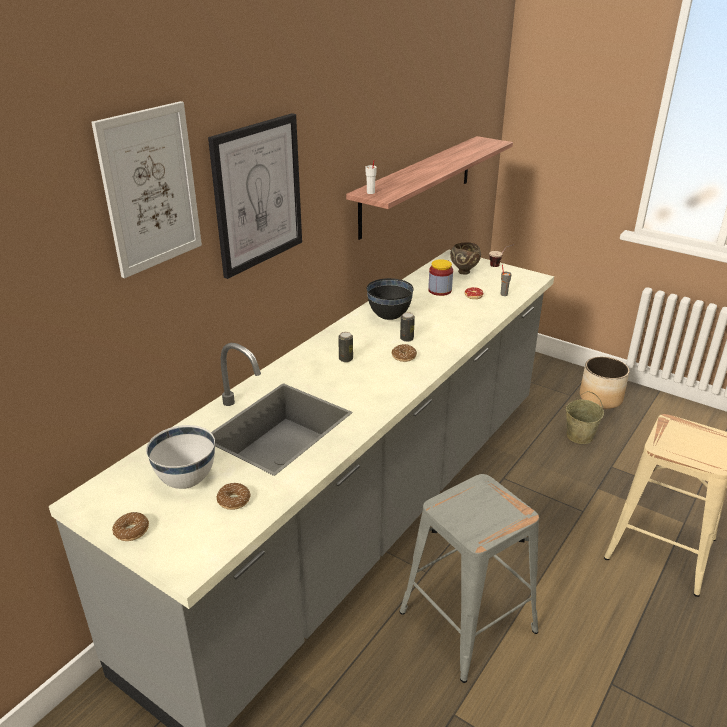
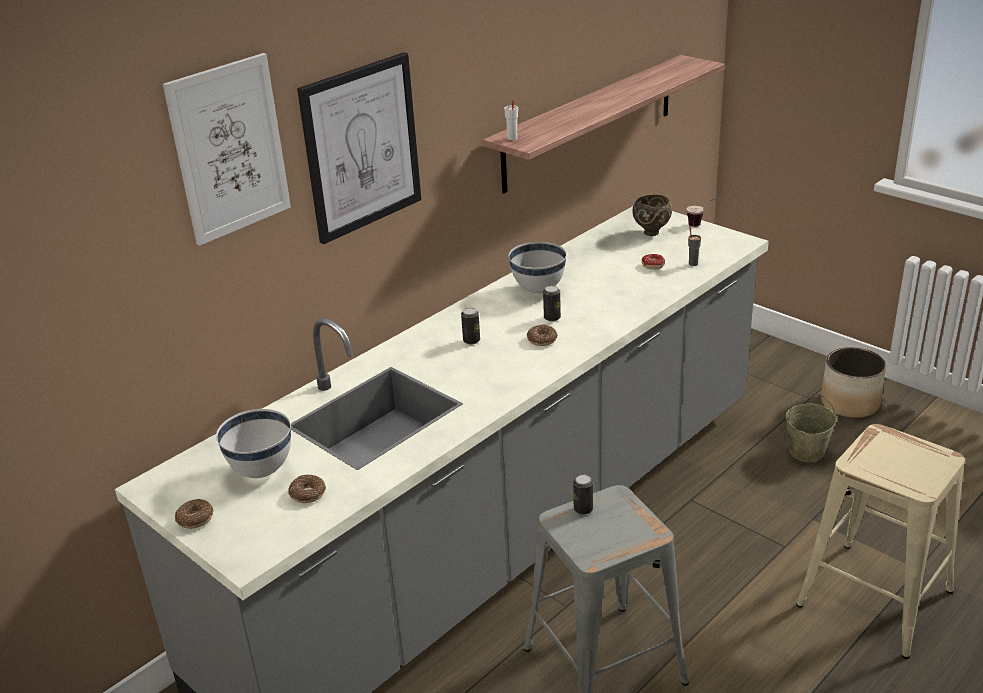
camera: 10 degrees right, 0 degrees up
(389, 317) = (538, 290): black bowl -> white bowl
(440, 290) = (612, 257): jar -> none
(458, 496) = (583, 509): none -> can

